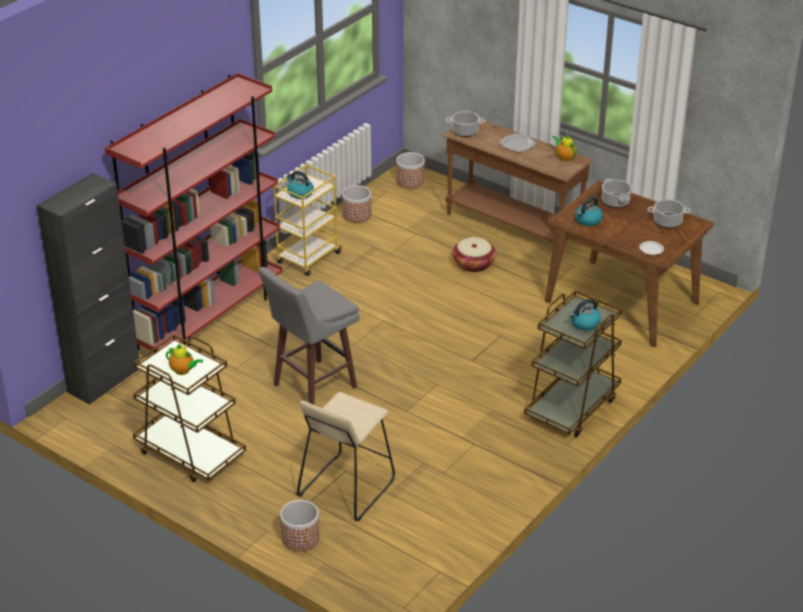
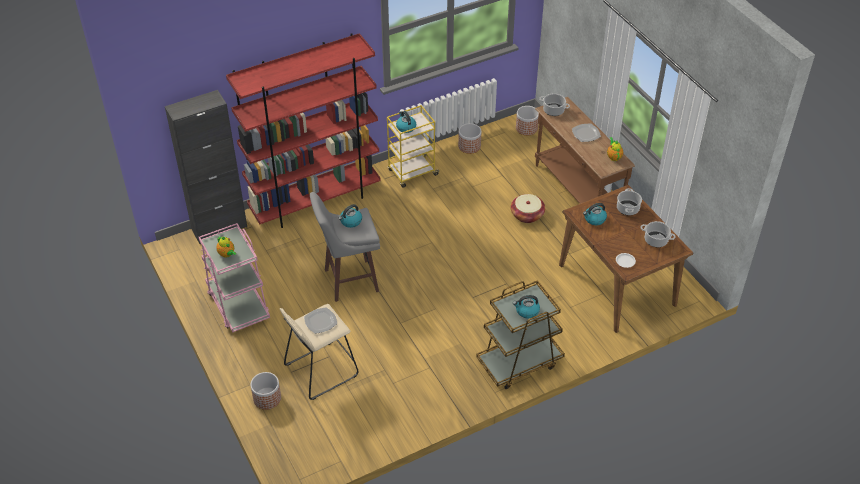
camera: 25 degrees right, 10 degrees up
(190, 453) = (238, 305): brown cart -> pink cart
(312, 297) = (350, 221): none -> kettle
(346, 410) = (321, 321): none -> plate

